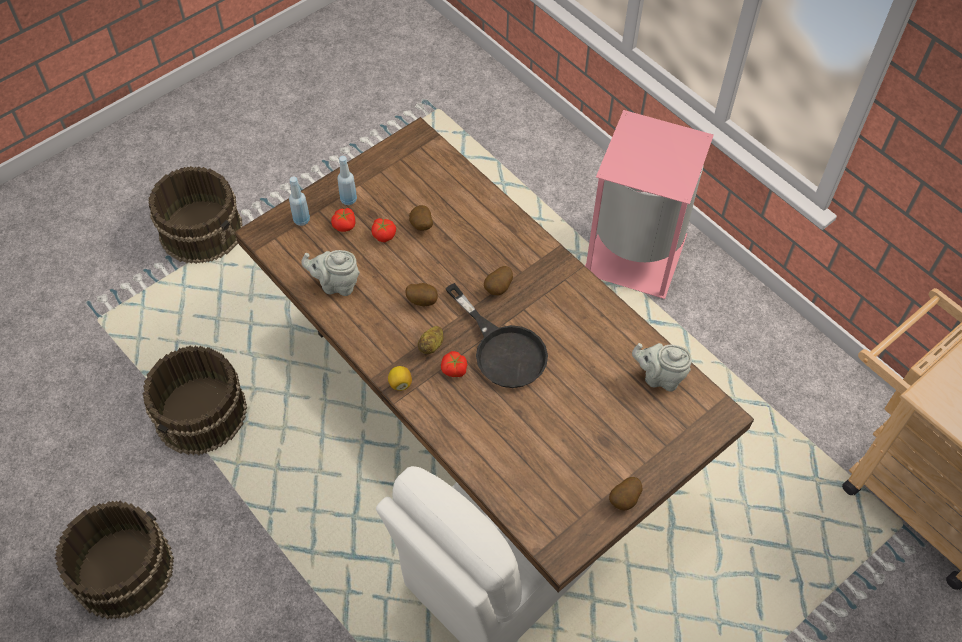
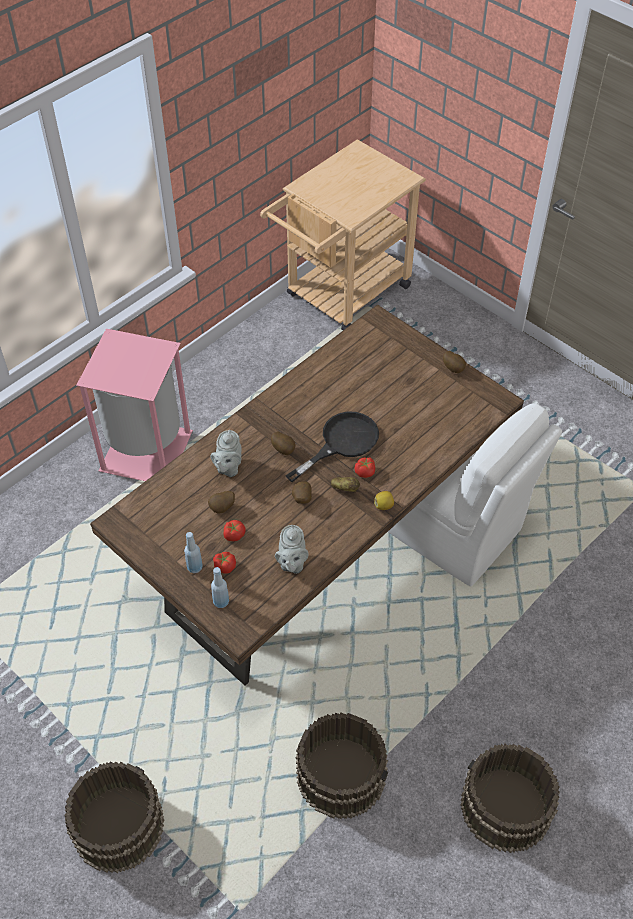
camera: 95 degrees left, 5 degrees down
(660, 377) = (352, 351): grey teapot -> grey teapot (228, 467)

